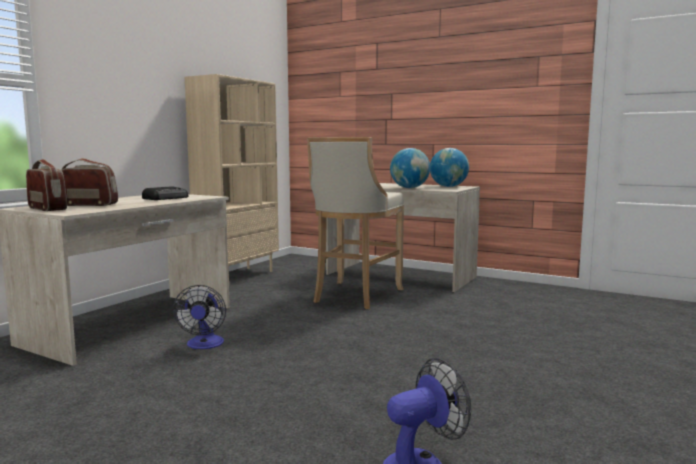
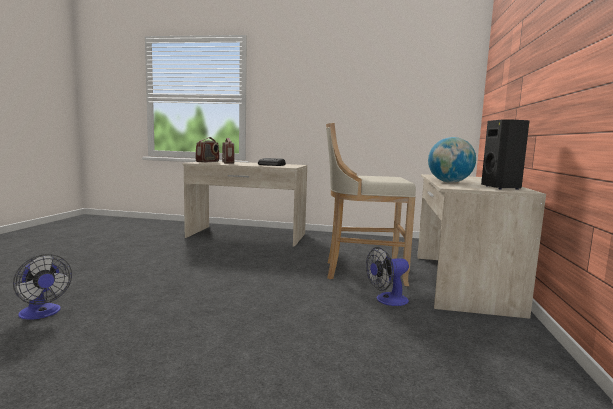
camera: 70 degrees right, 0 degrees up
(204, 345) = (221, 251): fan -> fan (387, 300)
(238, 276) = (371, 238): beige bookcase -> none
(448, 186) = (502, 188): globe -> black speaker

